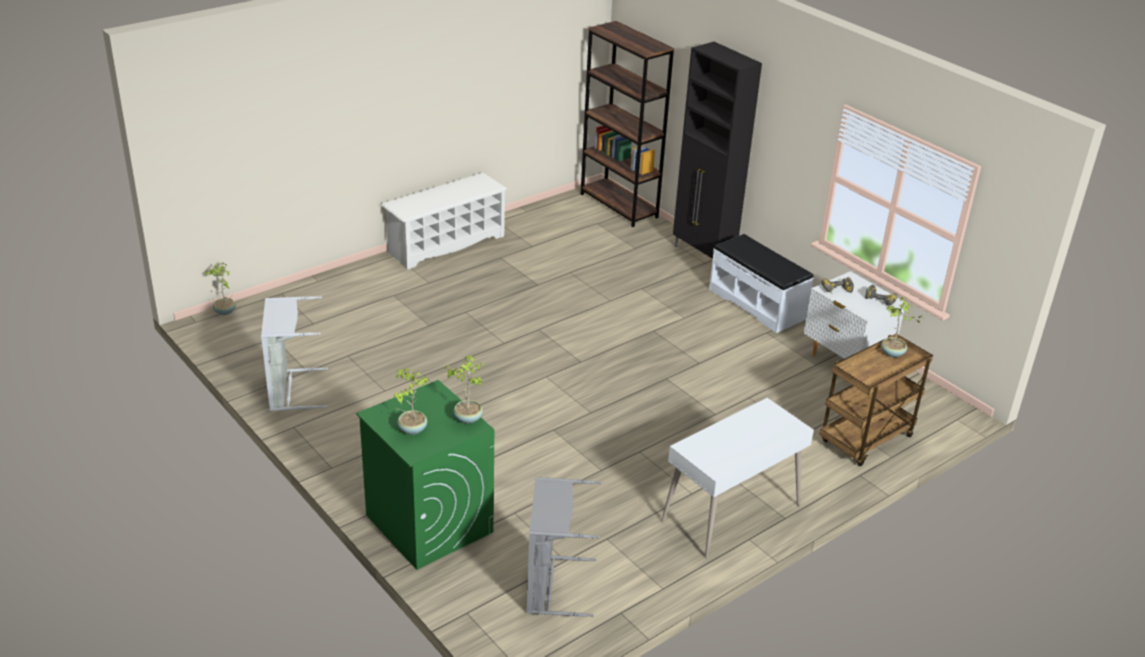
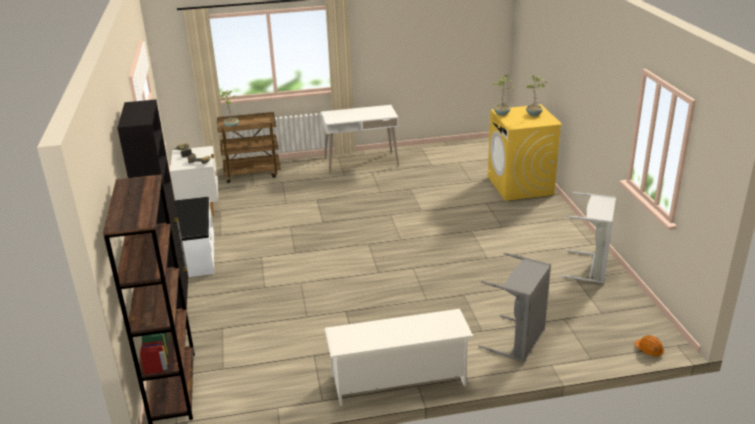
camera: 150 degrees left, 5 degrees down
(224, 312) = (649, 350): potted plant -> orange hard hat
(428, 523) = (520, 186): green washing machine -> yellow washing machine
(551, 585) = (471, 156): grey laundry basket -> grey laundry basket (519, 341)

